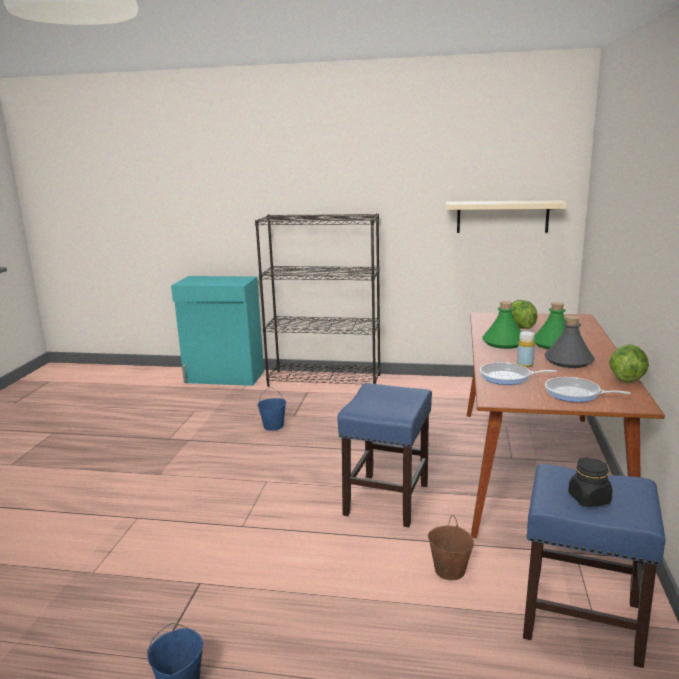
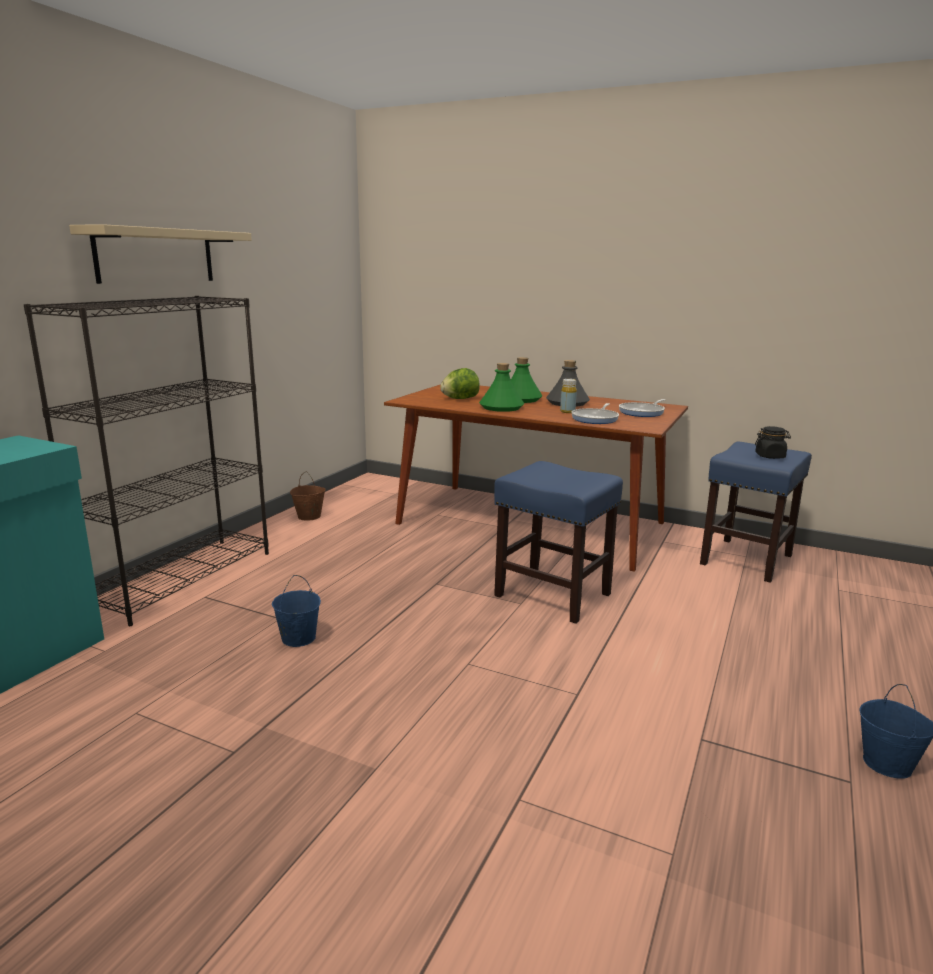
camera: 75 degrees left, 0 degrees up
(449, 570) = (683, 590): brown bucket -> brown bucket (309, 517)
(502, 216) = (308, 296): beige shelf -> beige shelf (156, 255)
(626, 379) = (616, 400): lettuce -> none

